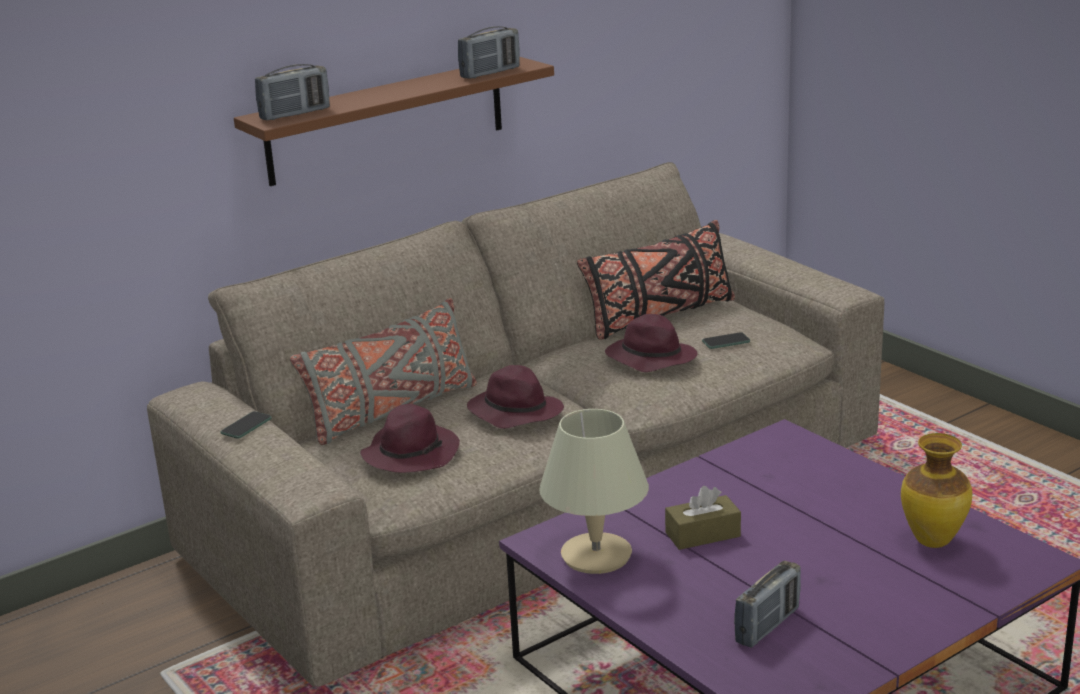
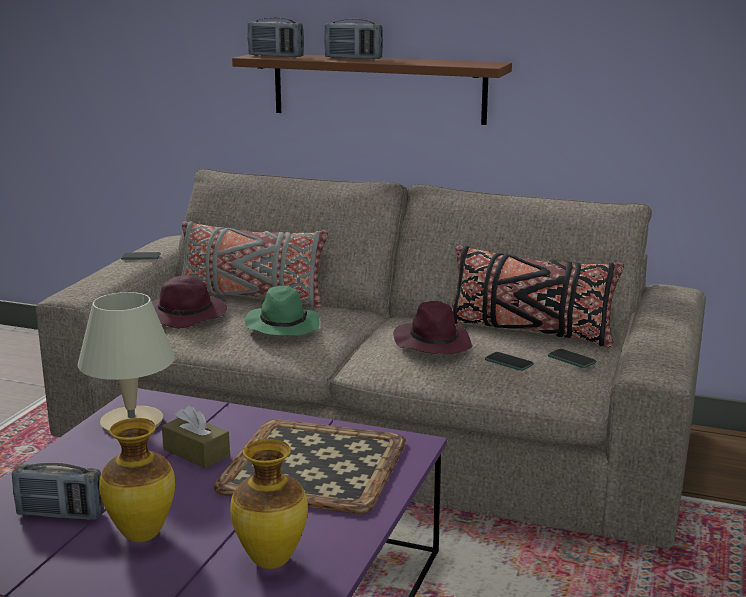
camera: 55 degrees right, 5 degrees down
(490, 73) = (447, 63): radio -> radio (353, 58)
(514, 412) = (282, 326): purple hat -> green hat
(747, 318) = (571, 359): none -> phone
(785, 486) = (315, 467): none -> tray
(842, 590) = (143, 534): none -> vase

